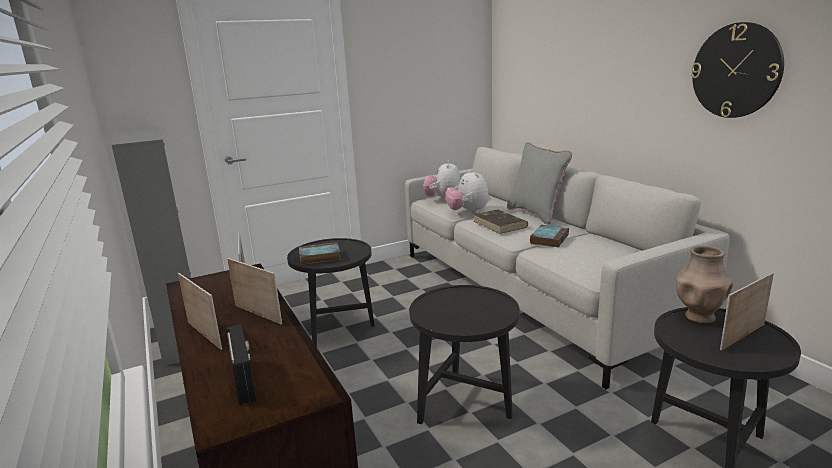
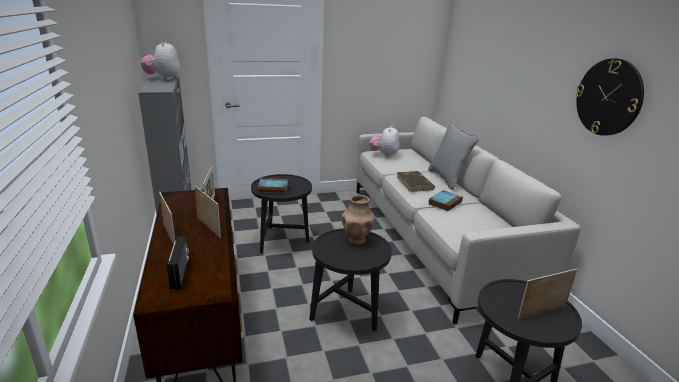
camera: 10 degrees right, 5 degrees up
(467, 212) = (397, 168): plush toy -> plush toy (163, 78)
(699, 317) = (519, 289): brown vase -> brown vase (357, 240)

